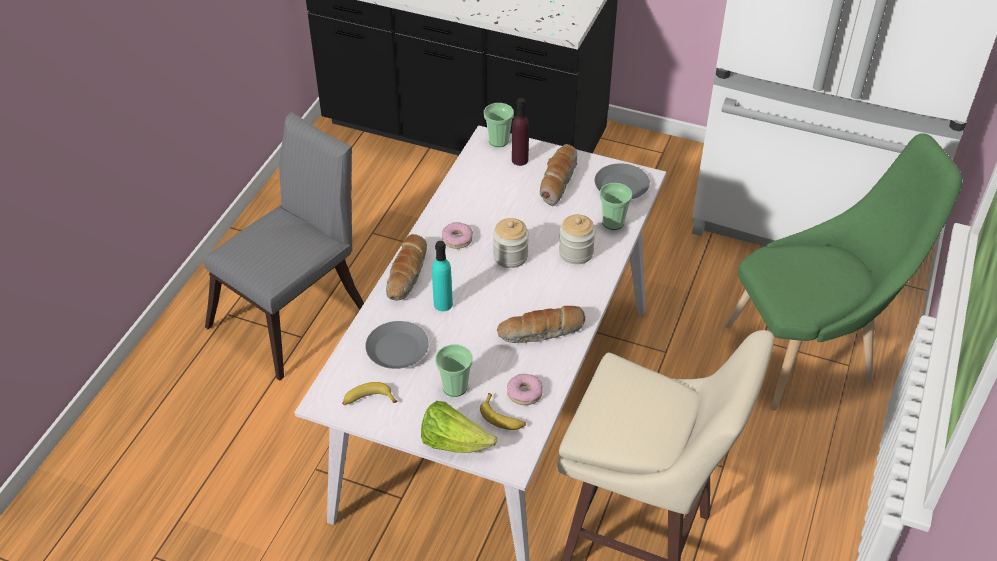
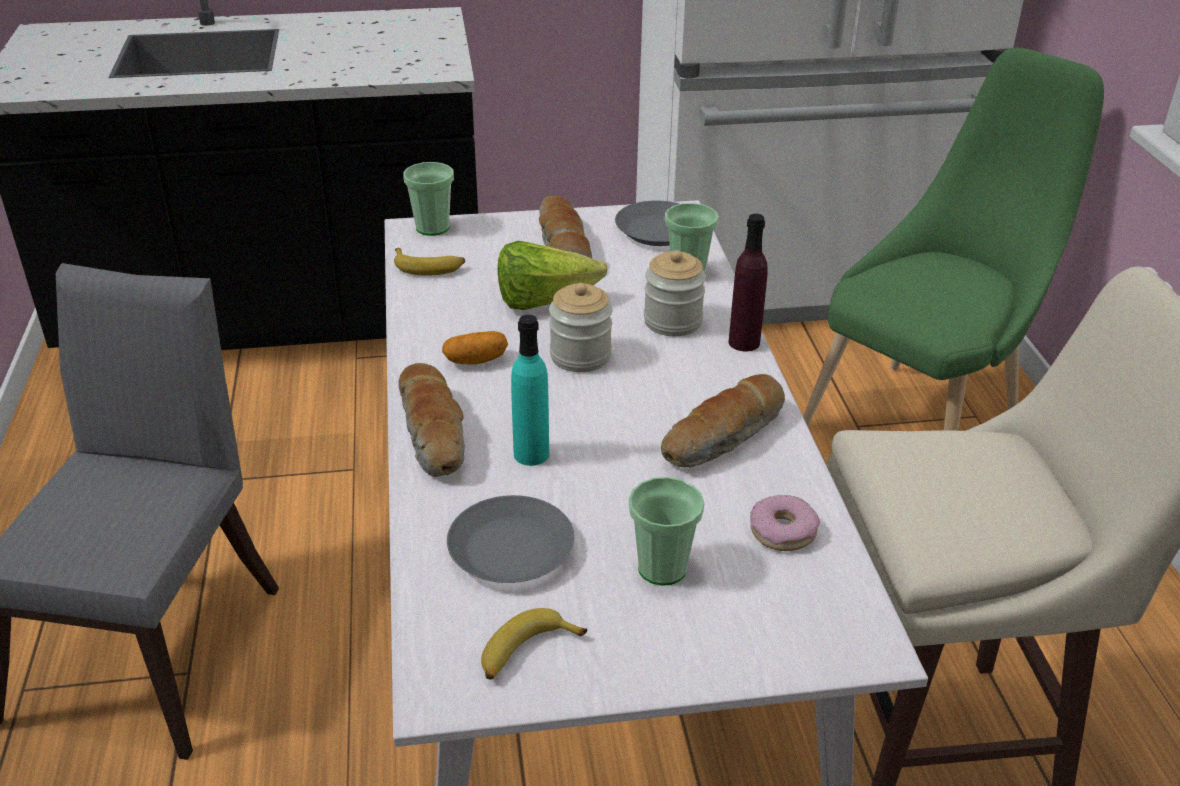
camera: 30 degrees left, 10 degrees down
(454, 442) = (743, 658): lettuce -> lettuce (543, 301)
(457, 239) = (475, 361): donut -> potato
(502, 417) = (784, 582): banana -> banana (429, 267)
(520, 160) = (485, 240): purple bottle -> purple bottle (744, 342)

